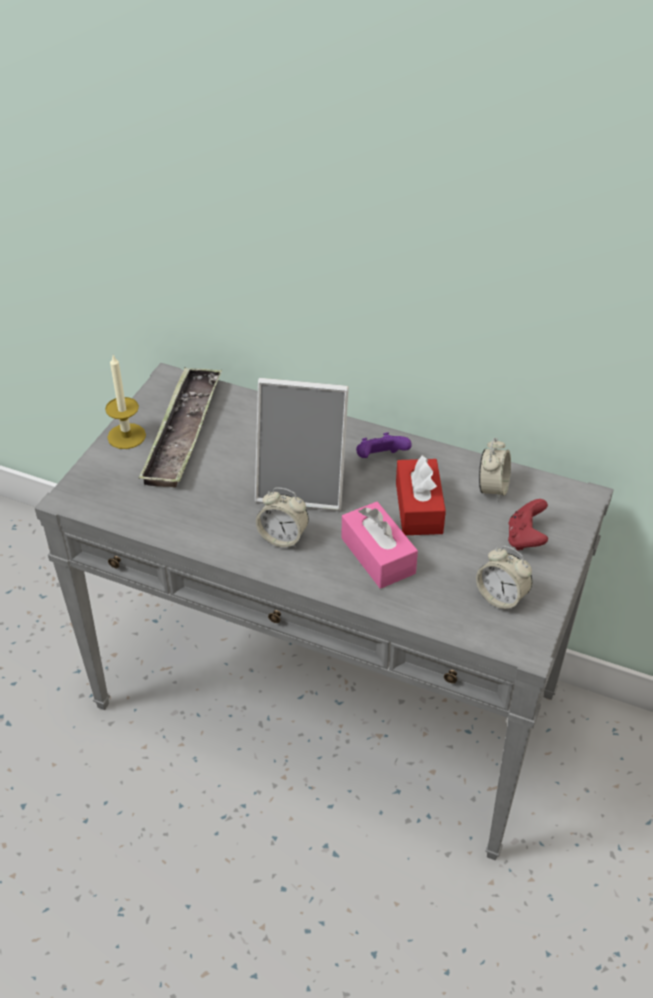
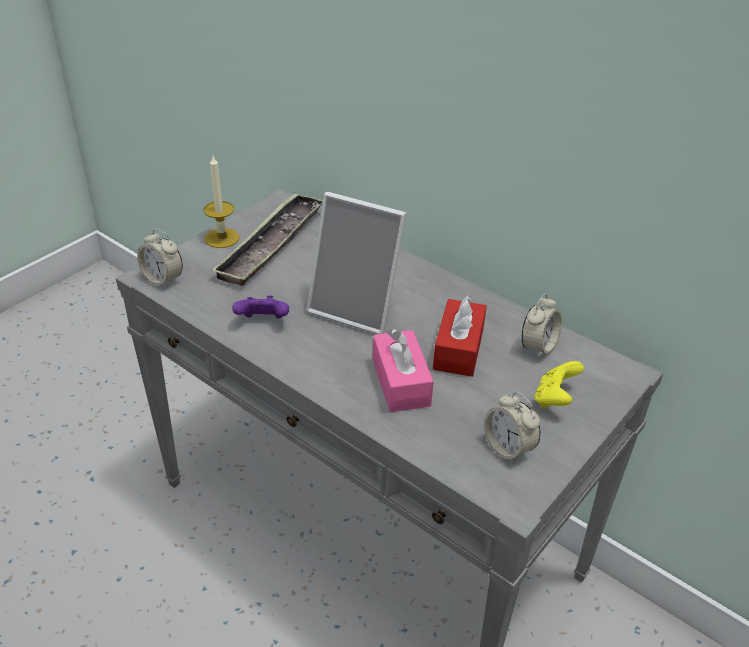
camera: 15 degrees right, 5 degrees down
(283, 538) = (318, 347): alarm clock -> alarm clock (163, 279)
(380, 459) = (439, 300): purple game controller -> purple game controller (263, 322)
(525, 538) = (554, 399): red game controller -> yellow game controller

